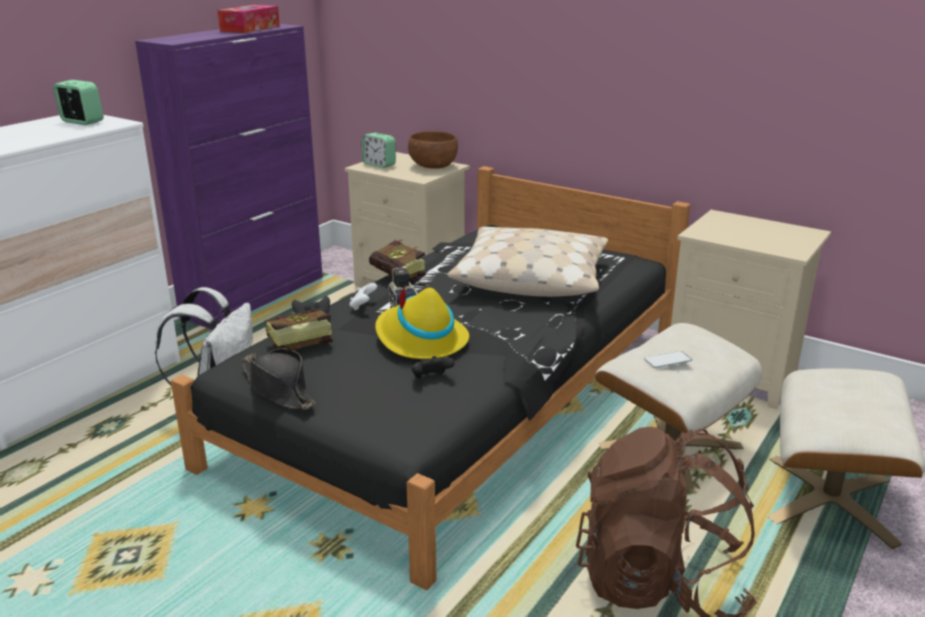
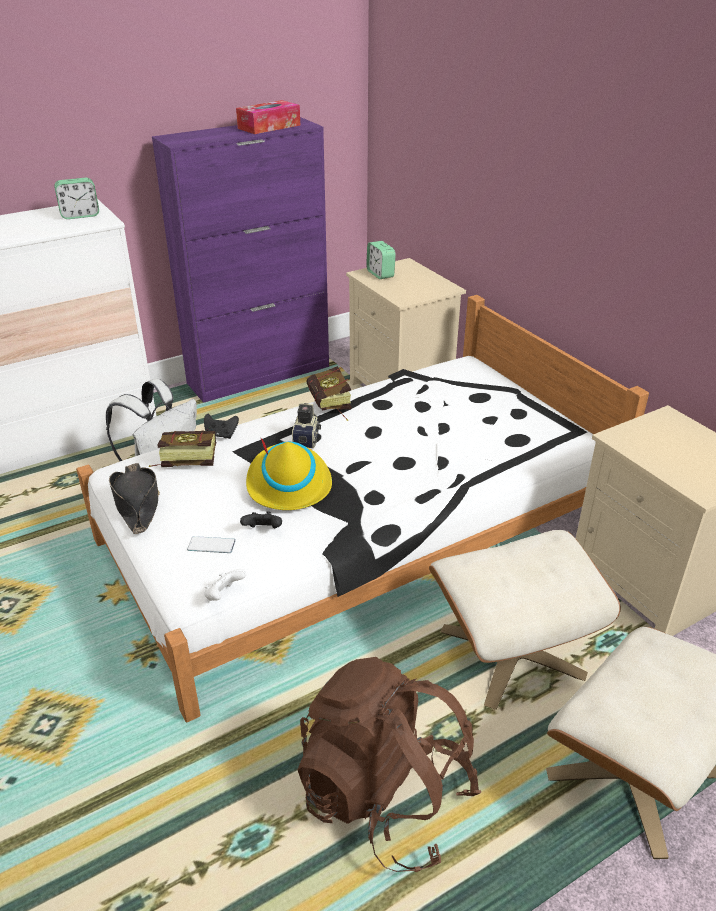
camera: 25 degrees right, 10 degrees up
(82, 122) = (80, 215): alarm clock -> alarm clock turned 105 degrees clockwise
(363, 306) = (273, 431): white game controller -> white game controller (224, 595)
(432, 166) = (428, 285): brown bowl -> none
(462, 396) = (358, 531): black bed -> white bed
(531, 278) = (450, 435): beige pillow -> none
(668, 360) = (501, 575): phone -> phone (211, 545)

